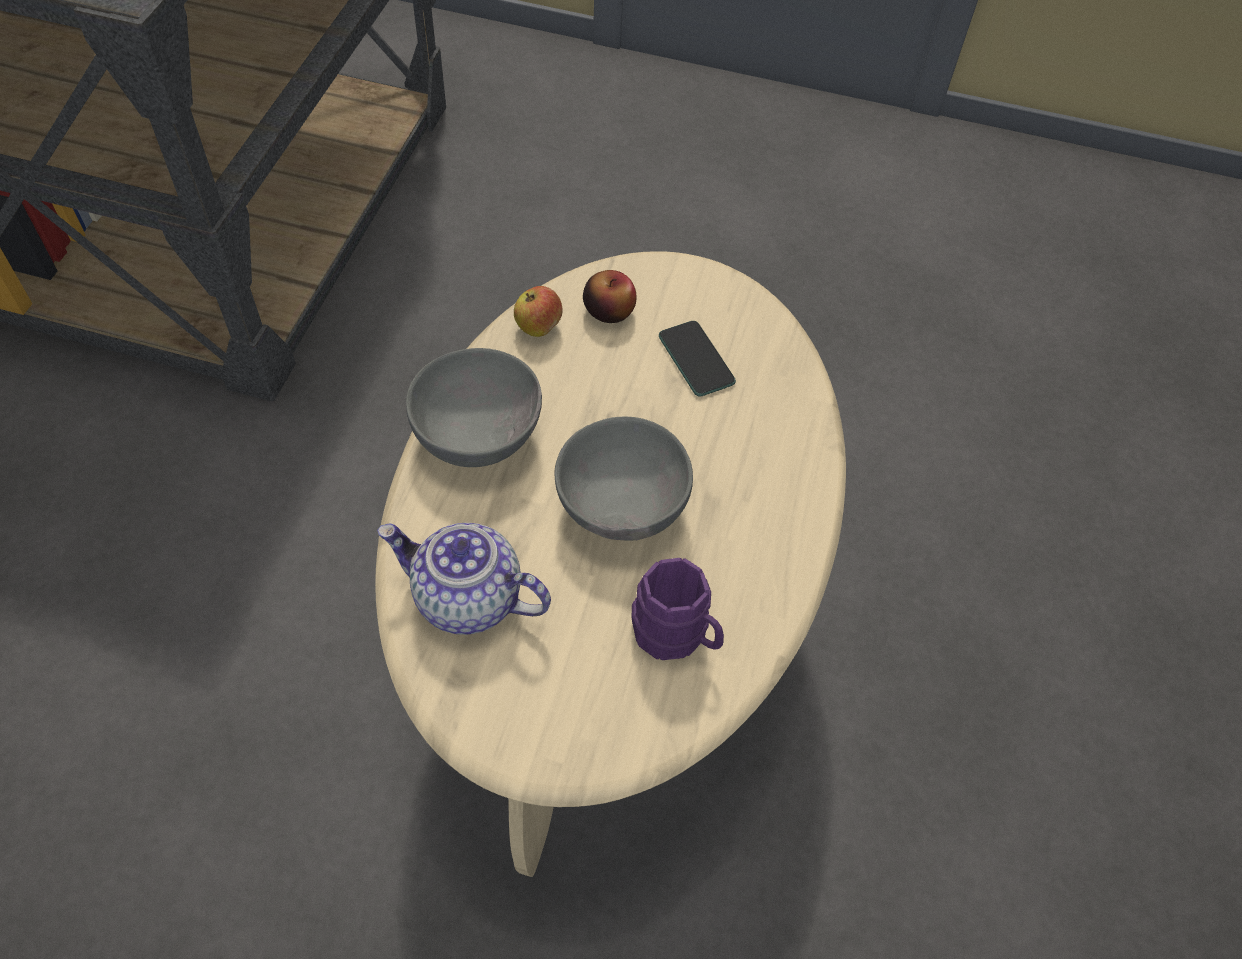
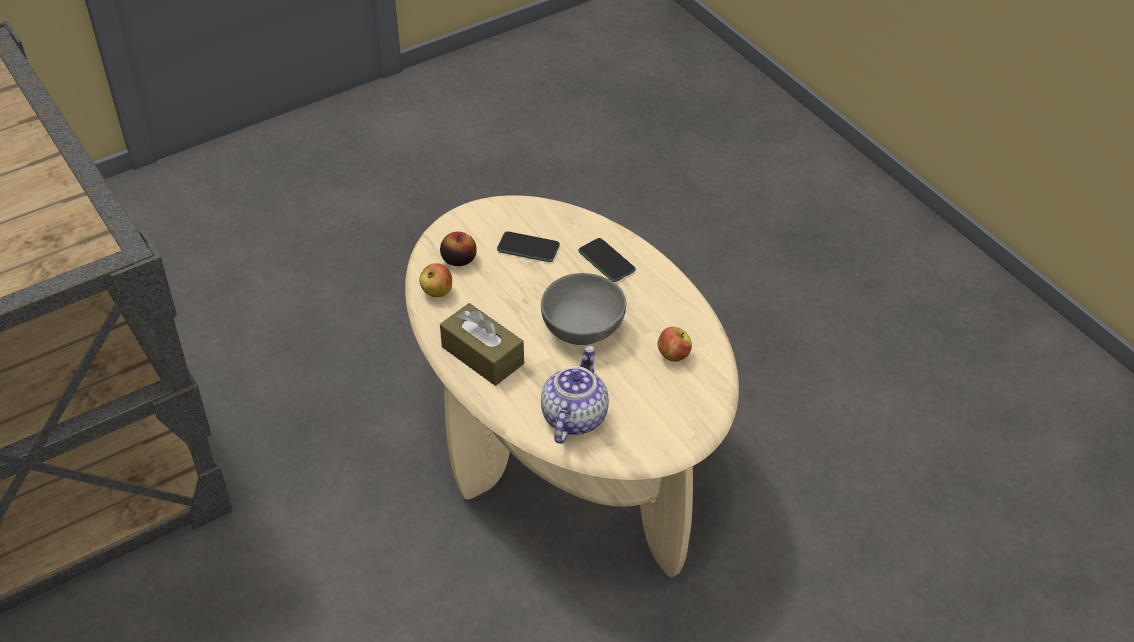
camera: 45 degrees left, 10 degrees down
(466, 598) = (573, 417): teapot -> teapot turned 135 degrees clockwise
(481, 436) = (482, 355): grey bowl -> brown tissue box
(676, 636) = (673, 355): purple mug -> apple
(760, 449) = (606, 261): none -> phone

